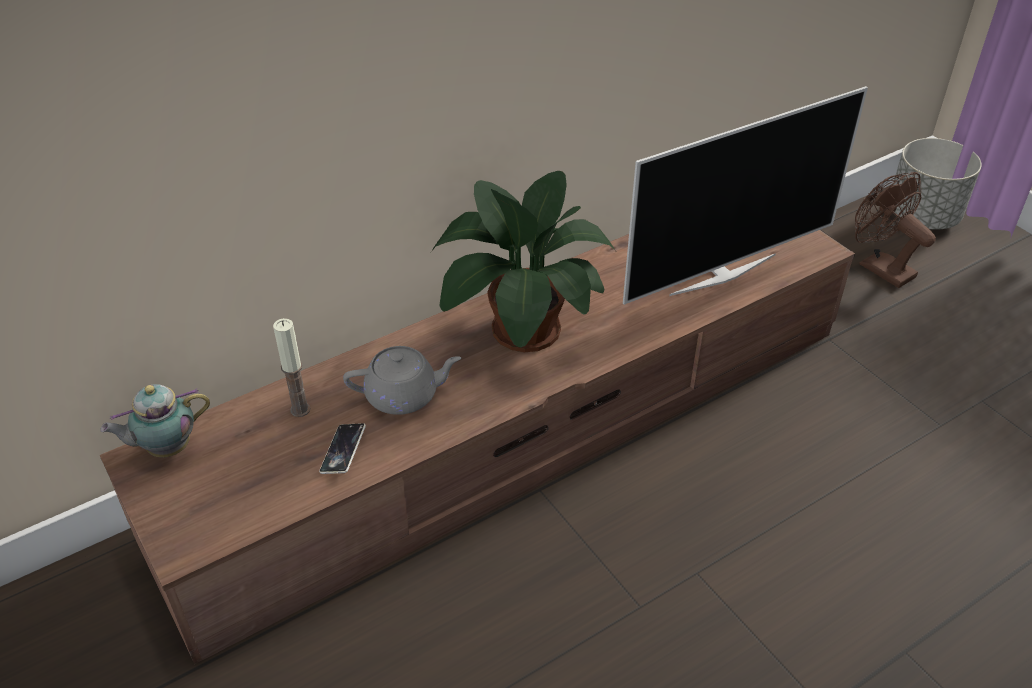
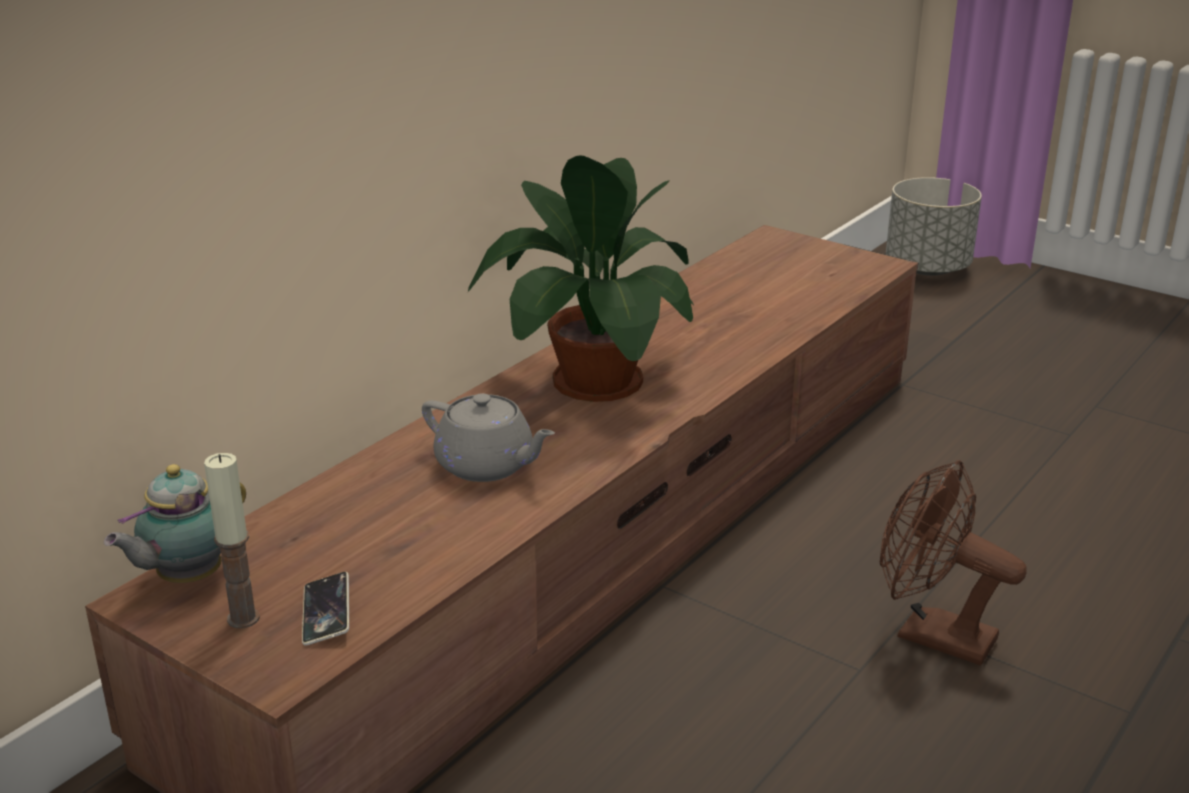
camera: 20 degrees left, 15 degrees down
(300, 409) = (355, 504): candle -> candle (243, 618)
(343, 451) = (443, 531): phone -> phone (326, 613)
(404, 396) = (487, 466): grey teapot -> grey teapot turned 60 degrees clockwise
(722, 273) = (789, 299): television -> none
(879, 267) = (913, 316): brown fan -> brown fan (931, 635)

